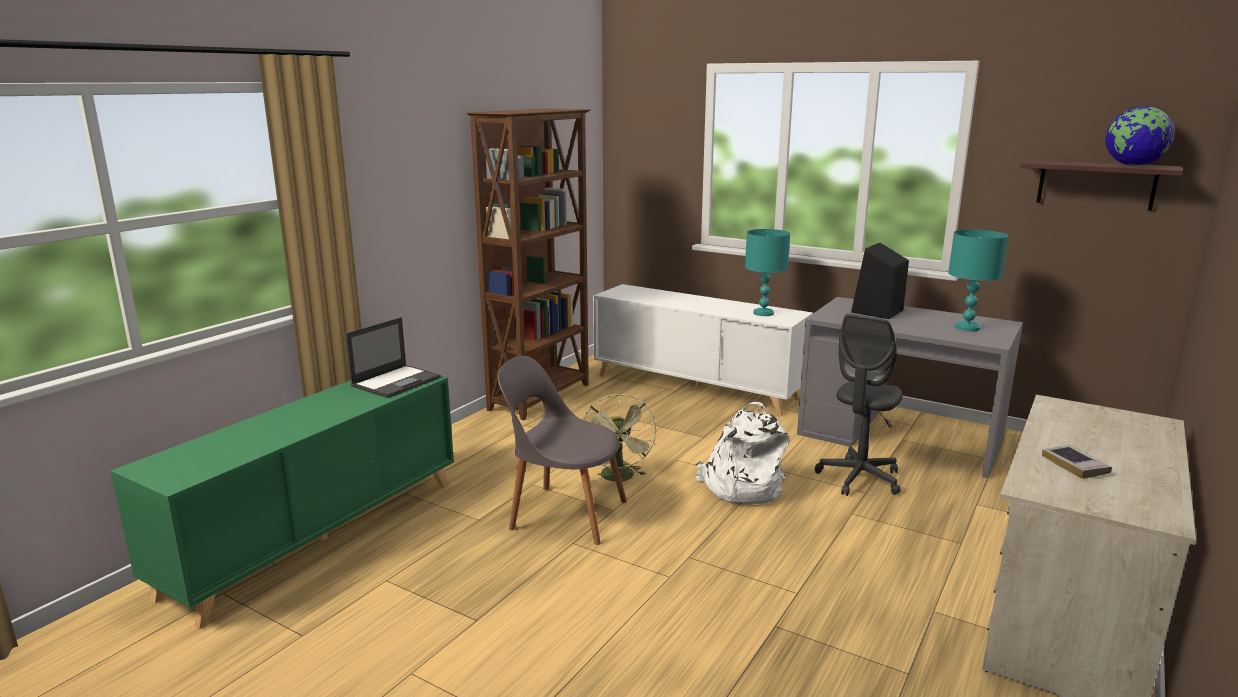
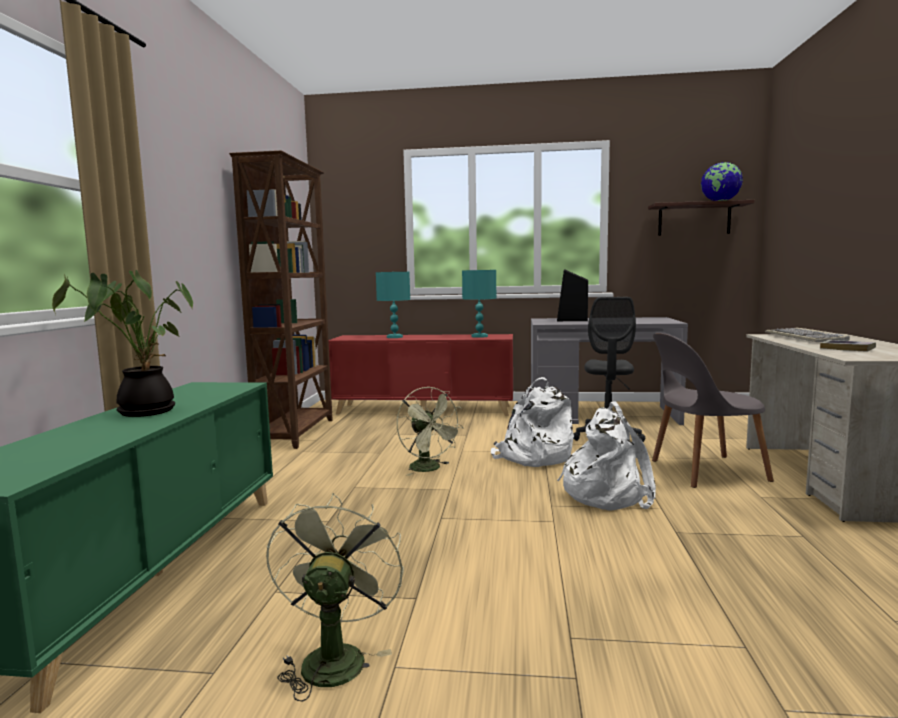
camera: 25 degrees left, 10 degrees down
(319, 407) = (144, 411): none -> potted plant
(381, 650) = (334, 656): none -> green fan
(397, 381) = (214, 389): laptop -> none
(564, 513) = (408, 500): grey chair -> grey chair (704, 471)
(696, 387) = (424, 410): white cabinet -> red cabinet
(761, 558) = (606, 494): none -> white backpack
(967, 328) = (643, 320): turquoise table lamp -> turquoise table lamp (394, 337)
(1087, 424) = (805, 338): none -> keyboard

